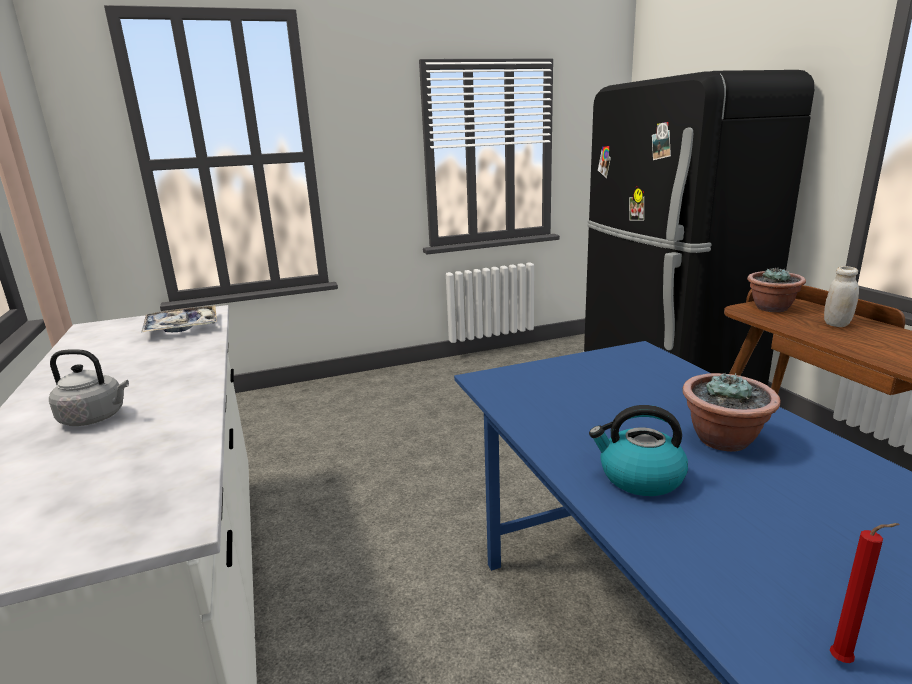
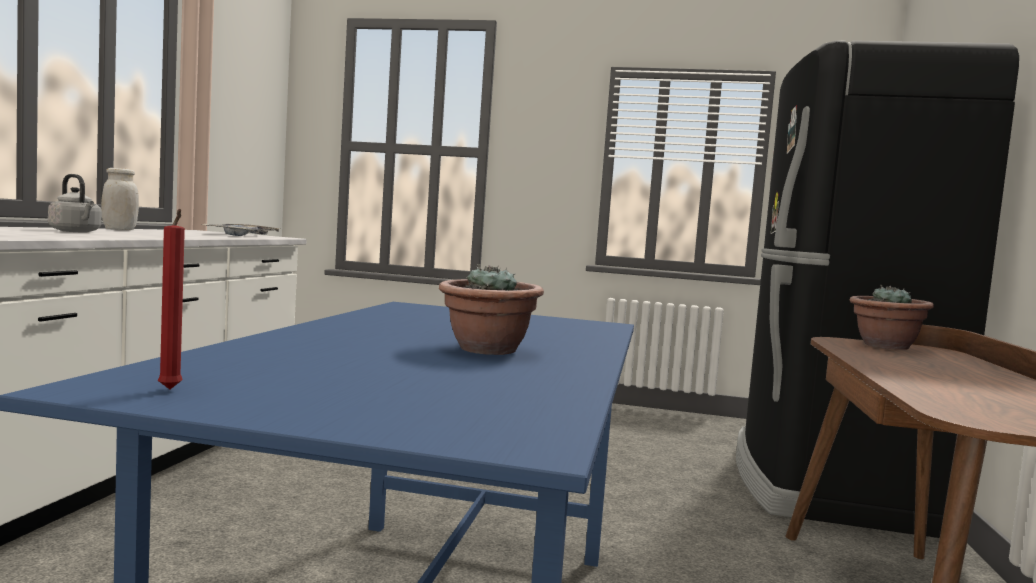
camera: 30 degrees right, 15 degrees down
(639, 477) = (346, 339): kettle -> none
(836, 324) = (938, 363): white jar -> white jar (119, 229)

